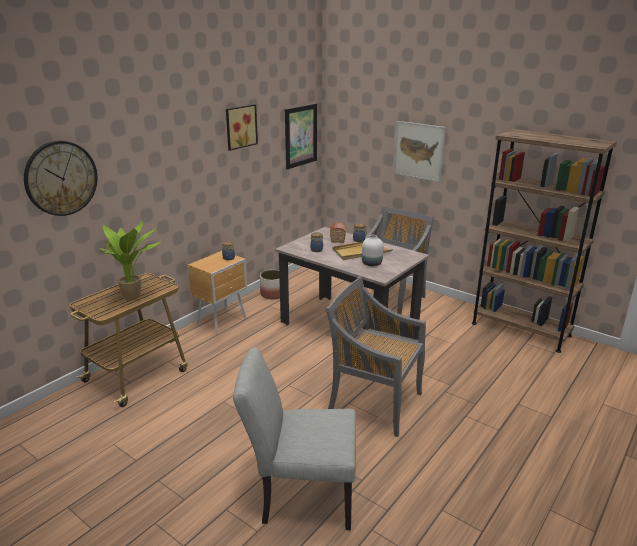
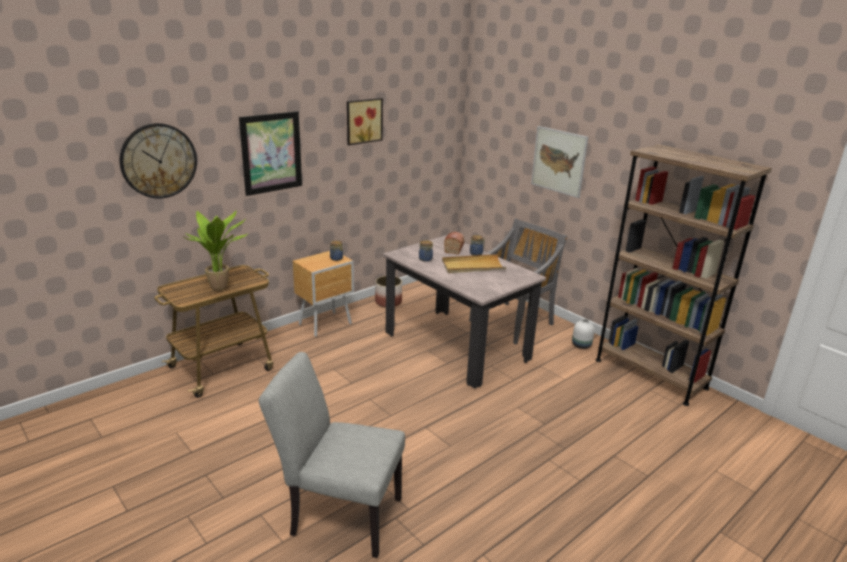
camera: 10 degrees right, 0 degrees up
(300, 136) = (436, 135): picture -> picture (271, 153)
(371, 264) = (477, 280): white vase -> white vase (581, 345)
(373, 402) = (452, 430): grey chair -> none

